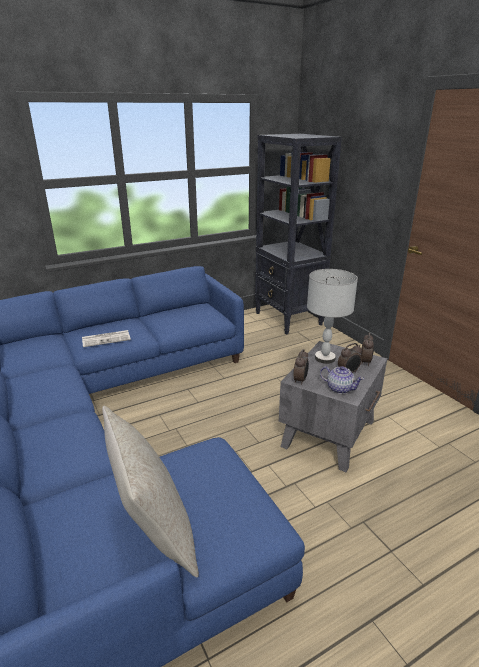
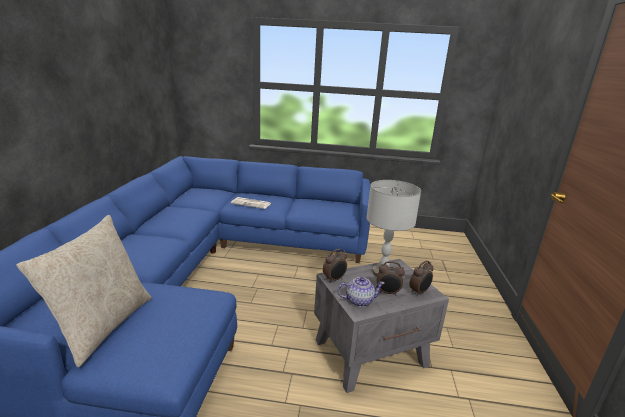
camera: 35 degrees right, 5 degrees down
(288, 319) = (445, 247): black bookcase -> none
(339, 388) = (359, 301): teapot -> teapot turned 75 degrees counterclockwise

